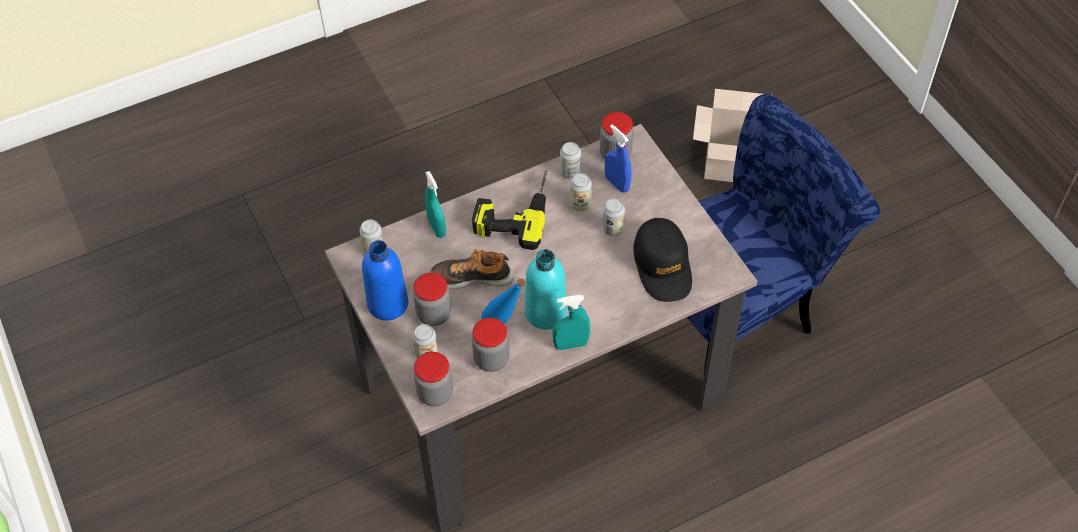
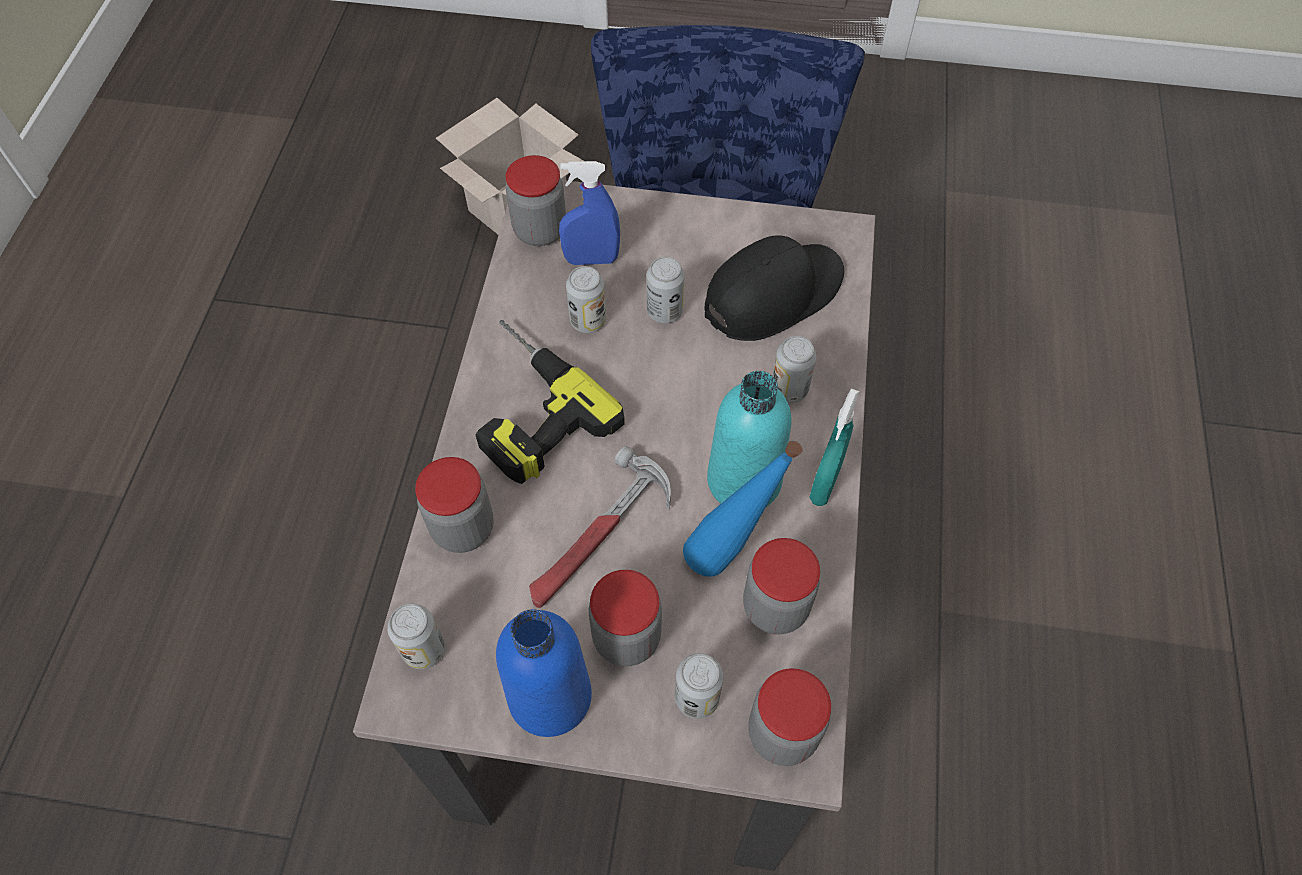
camera: 55 degrees left, 5 degrees up
(436, 227) = (463, 528): turquoise spray bottle -> jar
(472, 277) = (598, 537): shoe -> hammer
(570, 173) = (523, 299): can -> can (789, 389)
(663, 266) = (773, 294): black cap -> black cap turned 60 degrees counterclockwise

